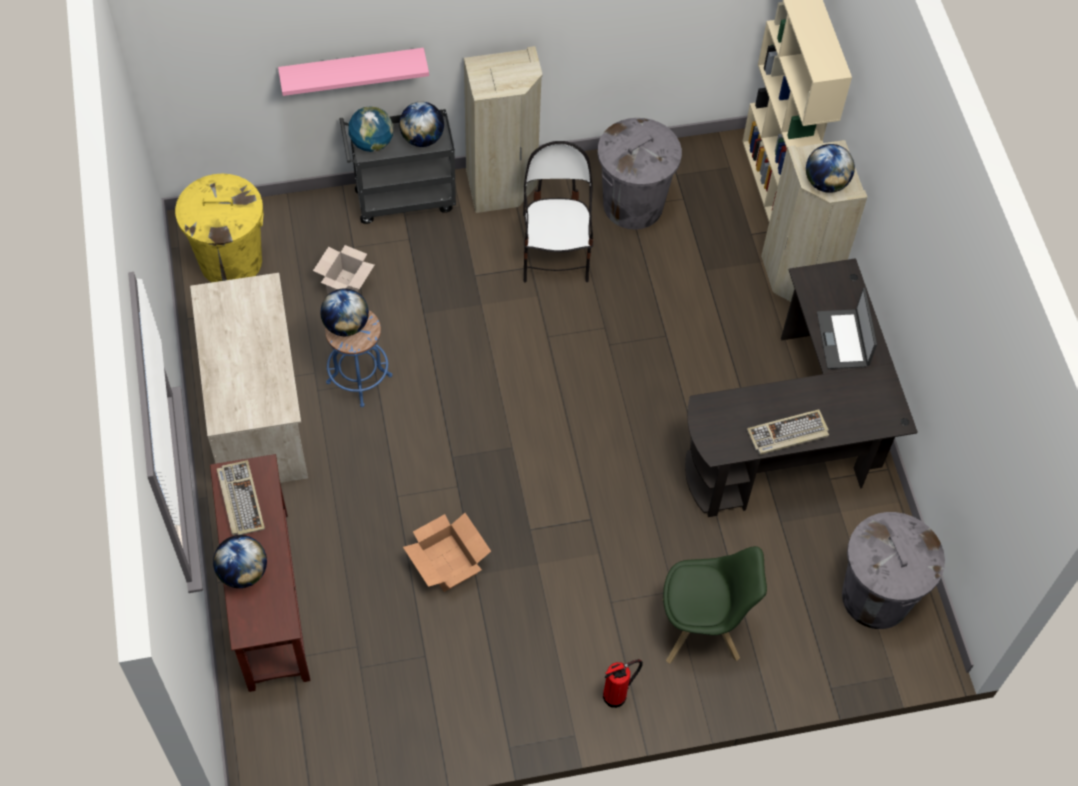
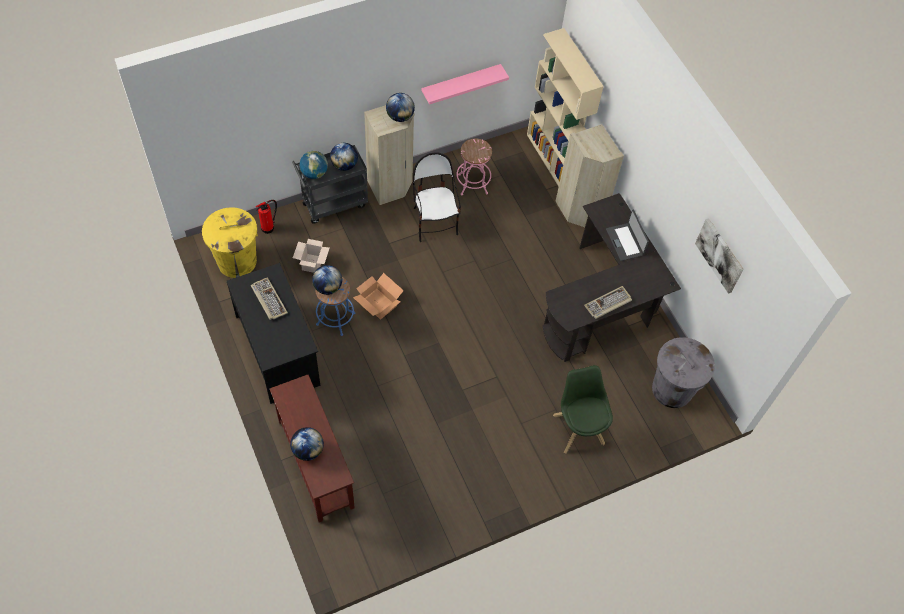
camera: 15 degrees left, 0 degrees up
(240, 499) = (293, 406): keyboard -> keyboard (268, 299)
(258, 411) = (278, 350): beige desk -> black desk
(352, 69) = (298, 130): pink shelf -> pink shelf (461, 83)
(448, 562) = (418, 419): cardboard box -> cardboard box (378, 303)
(617, 695) = (539, 478): fire extinguisher -> fire extinguisher (269, 227)
(633, 205) = (472, 184): grey trash can -> pink stool
(701, 630) = (578, 429): green chair -> green chair turned 90 degrees counterclockwise
(825, 183) = (598, 151): globe -> globe (400, 116)
(974, 386) = (720, 255): none -> picture

